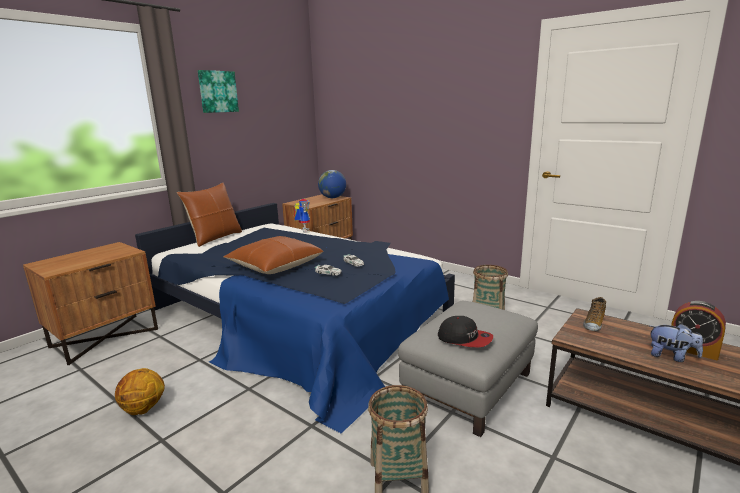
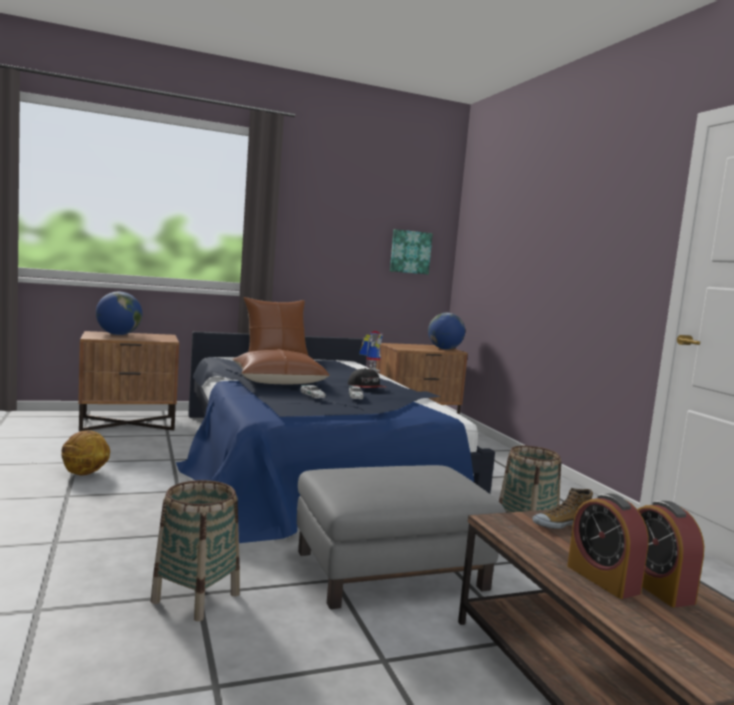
camera: 30 degrees right, 10 degrees down
(69, 259) = (118, 334): none -> globe
(217, 91) = (326, 202): picture -> picture (410, 252)
(465, 338) = (363, 481): cap -> cap (366, 387)
(671, 356) = (602, 579): plush toy -> alarm clock

